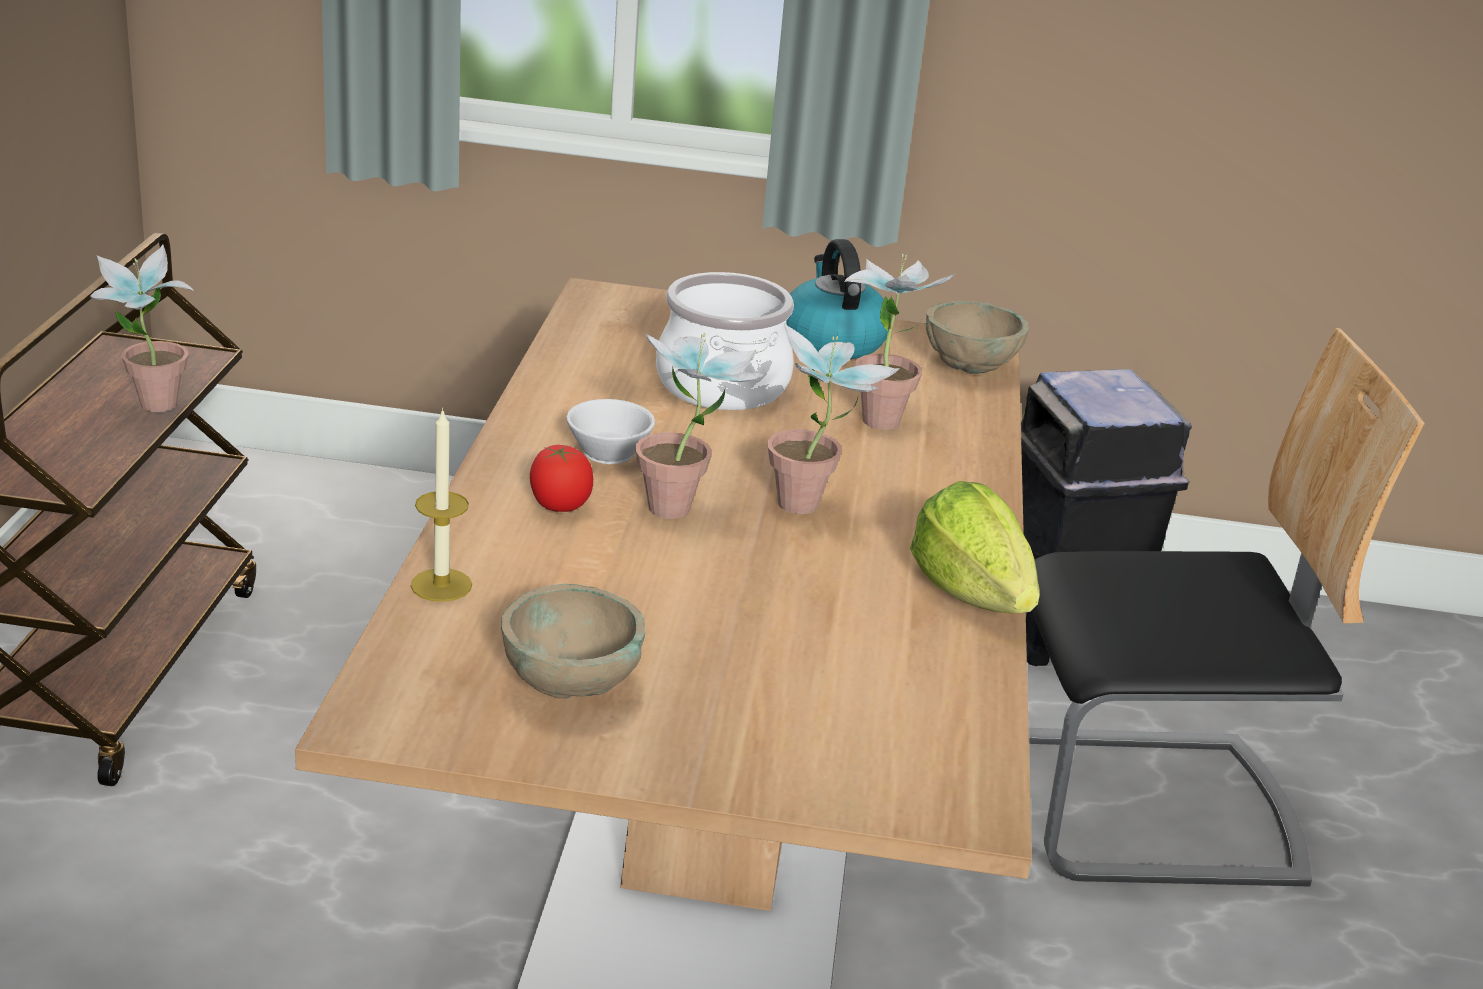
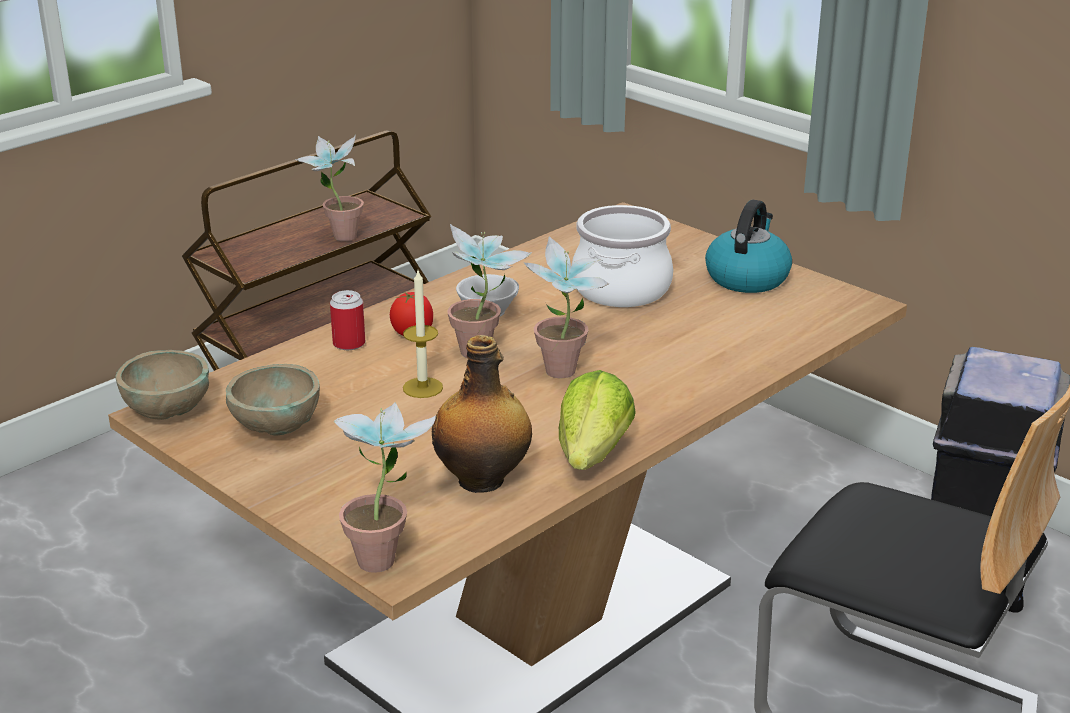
camera: 40 degrees right, 0 degrees up
(441, 585) = (287, 357): candle -> candle (422, 388)
(497, 542) = (349, 344): none -> can
(881, 415) = (706, 332): potted plant -> potted plant (387, 555)
(907, 665) = (483, 480): none -> bottle
(970, 369) = (826, 318): beige bowl -> beige bowl (167, 413)

